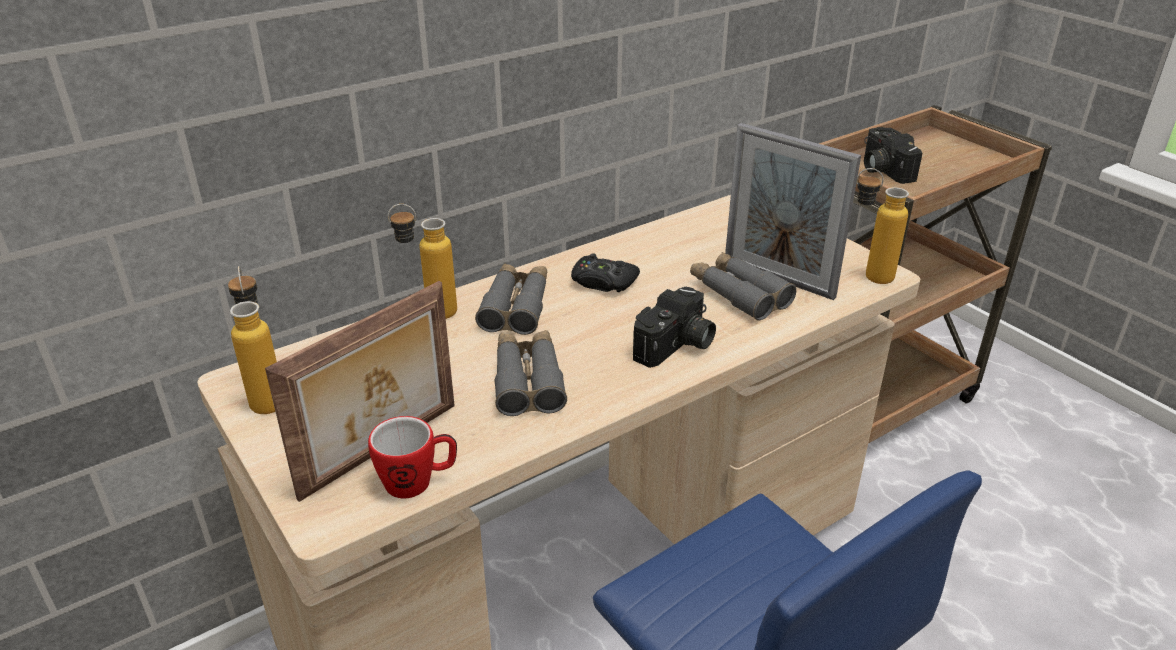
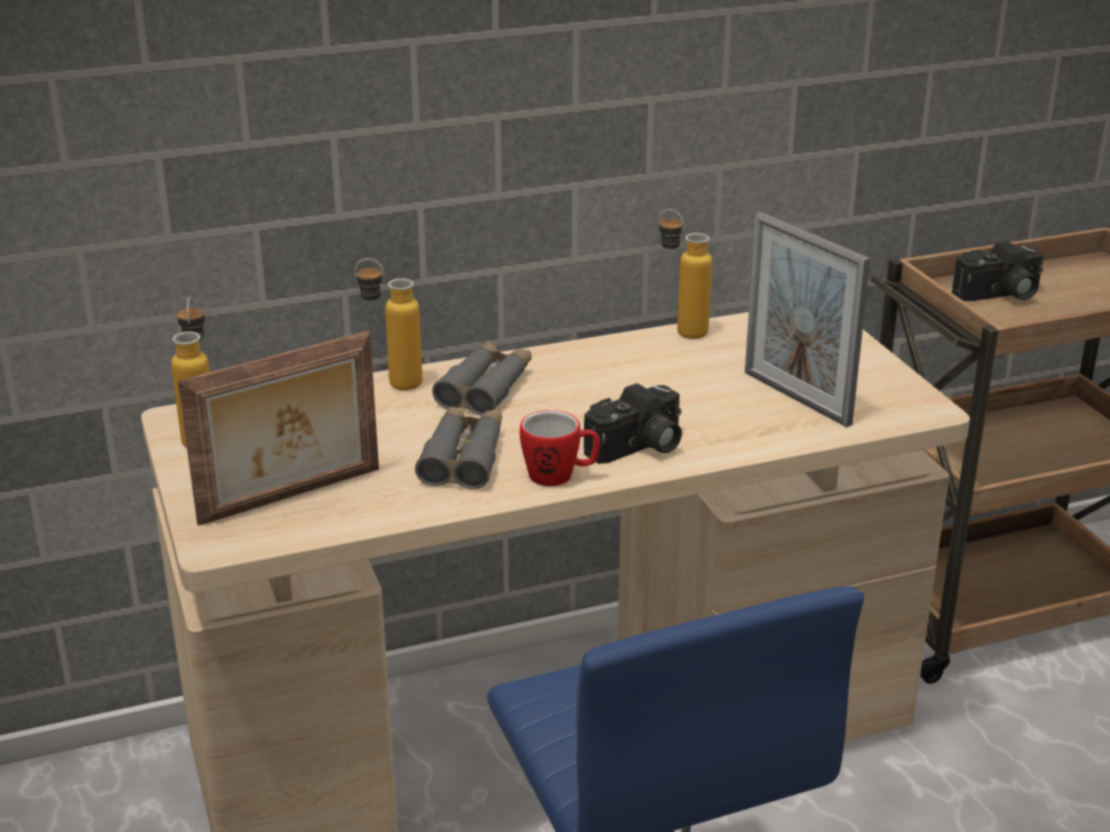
camera: 15 degrees right, 5 degrees down
(418, 482) = (314, 527): mug -> mug (560, 476)
(603, 282) = (593, 376): black game controller -> none
(739, 294) = (740, 407): grey binoculars -> none
(867, 276) = (904, 408): bottle -> bottle (680, 330)
(882, 169) = (1000, 295): camera -> camera turned 105 degrees counterclockwise

